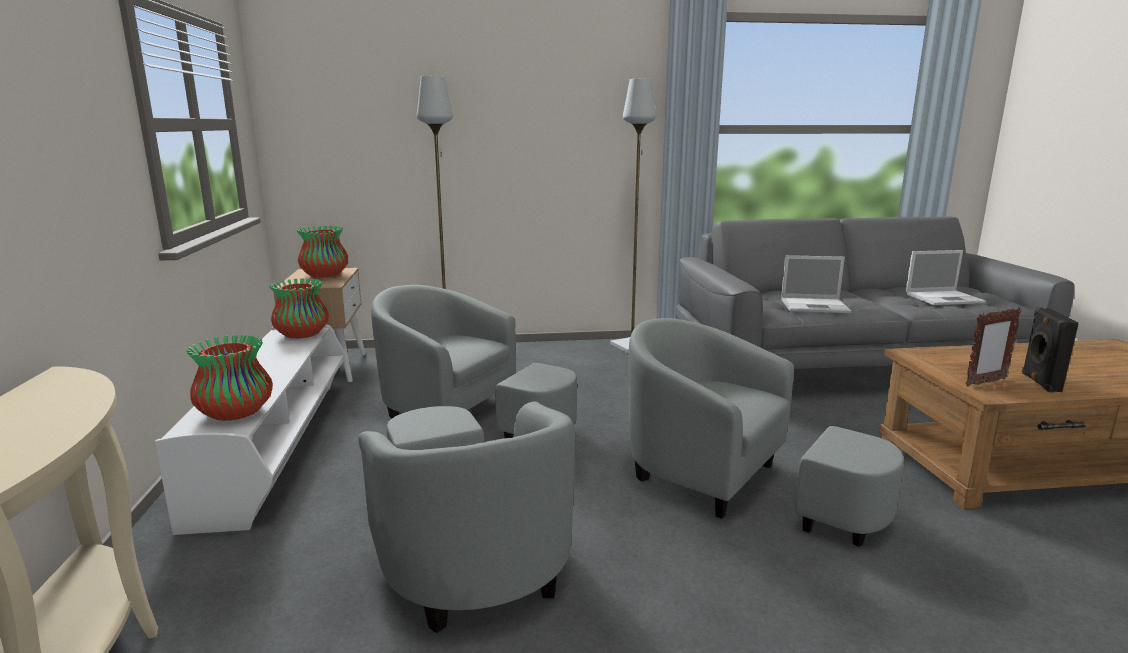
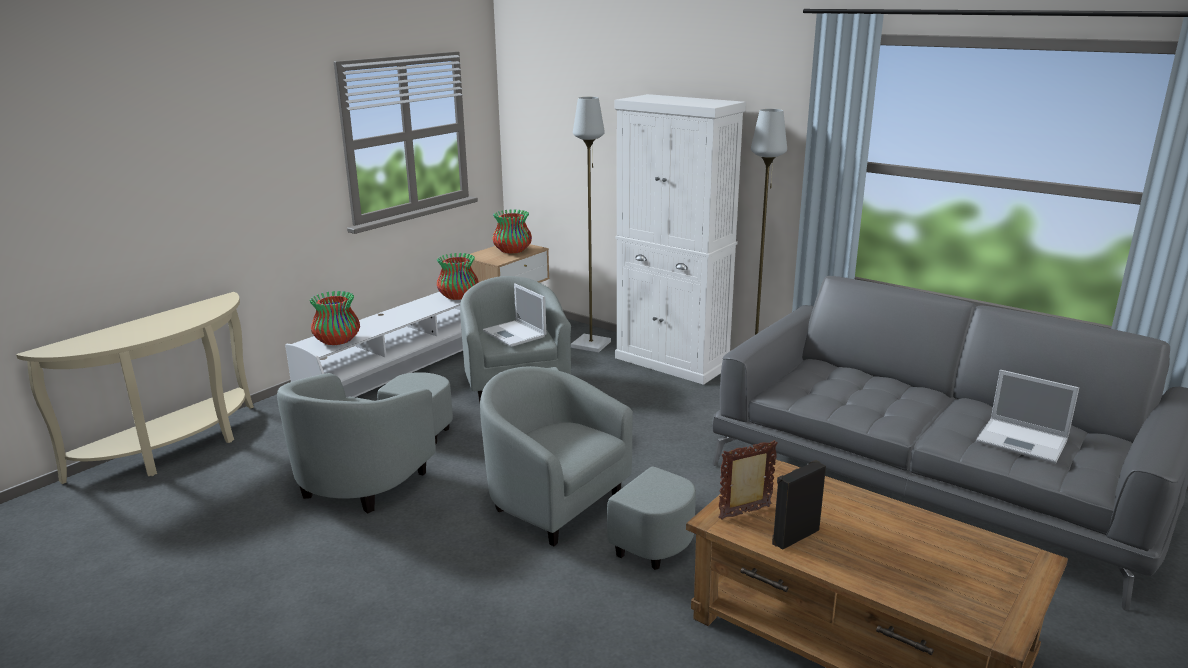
camera: 45 degrees right, 5 degrees up
(545, 351) = (672, 362): none -> white cabinet
(732, 485) = (576, 514): grey armchair -> grey armchair turned 45 degrees counterclockwise
(816, 306) = (838, 397): laptop -> laptop (515, 334)
(985, 382) = (745, 513): picture frame -> picture frame turned 135 degrees clockwise

